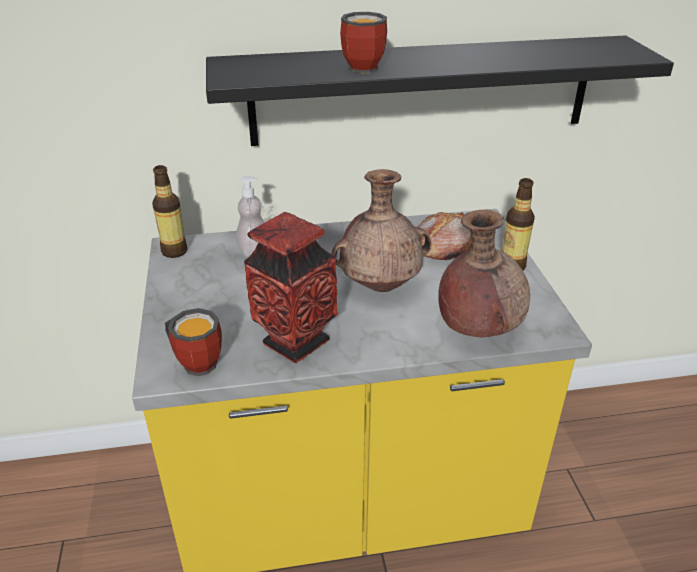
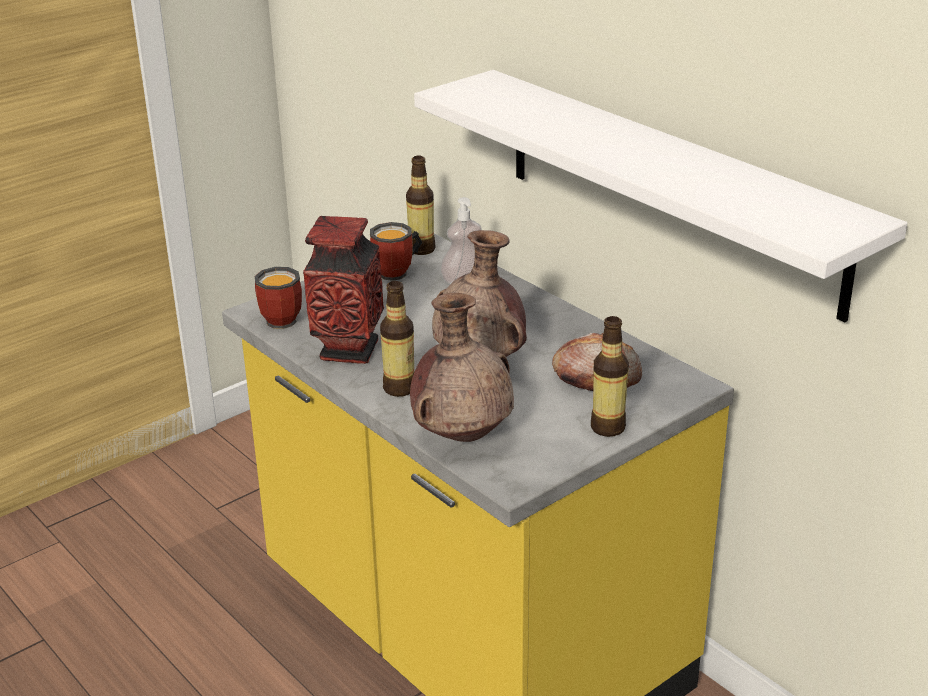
camera: 60 degrees right, 5 degrees down
(364, 66) = (557, 127): mug -> mug (399, 272)
(382, 336) = (399, 388): none -> bottle
(422, 91) = (668, 189): black shelf -> white shelf

